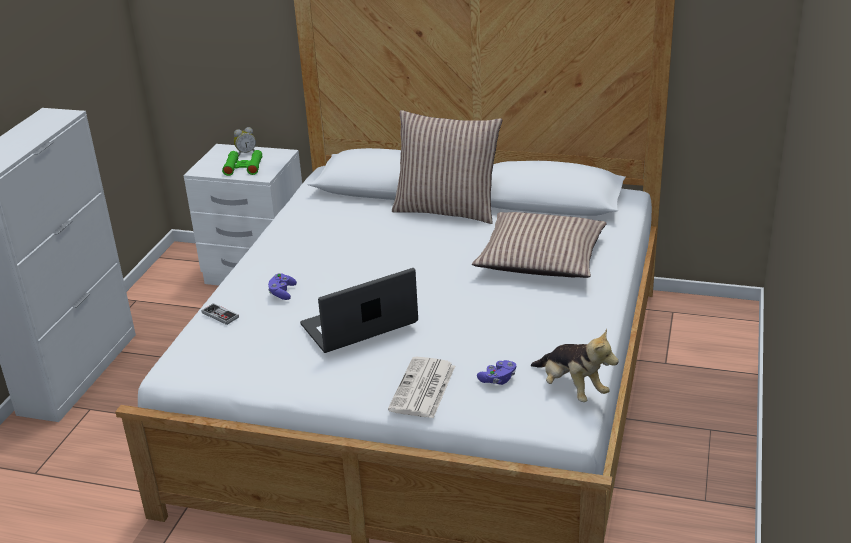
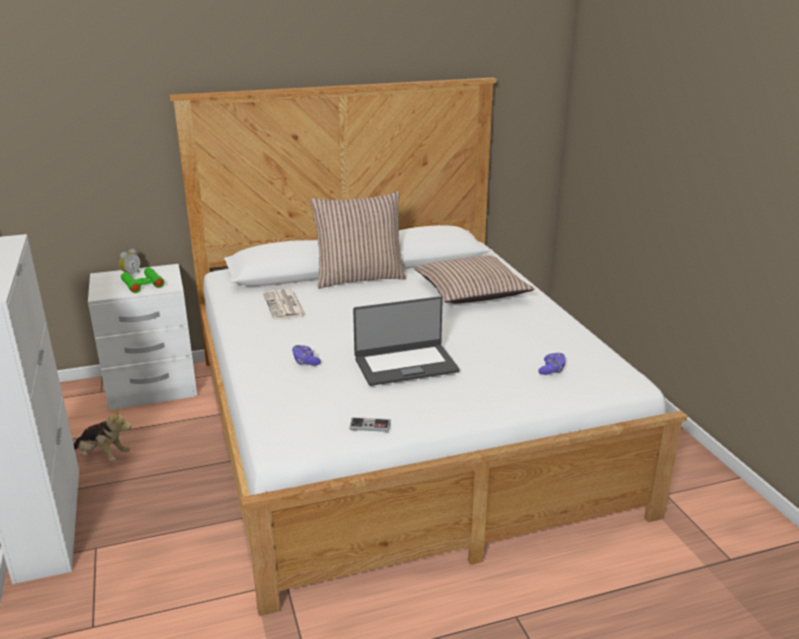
camera: 35 degrees left, 5 degrees down
(220, 315) = (271, 392): game controller -> game controller (370, 426)
(360, 325) = (405, 364): laptop -> laptop turned 135 degrees counterclockwise
(423, 389) = (510, 392): newspaper -> newspaper (285, 305)
(571, 389) = (606, 361): plush toy -> plush toy (102, 456)

